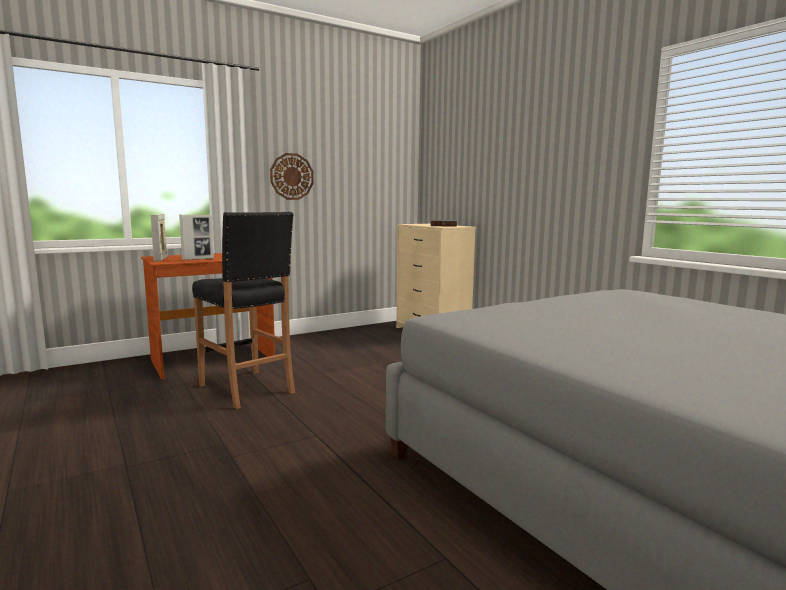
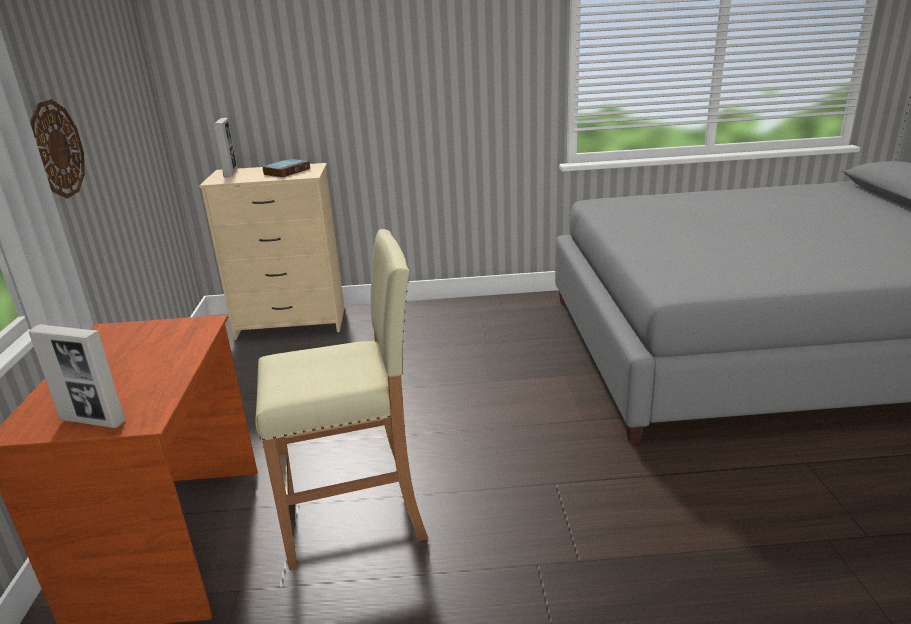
camera: 60 degrees left, 15 degrees up
(198, 259) = (153, 379): picture frame -> picture frame (230, 173)
(247, 389) = (356, 518): black stool -> beige stool

